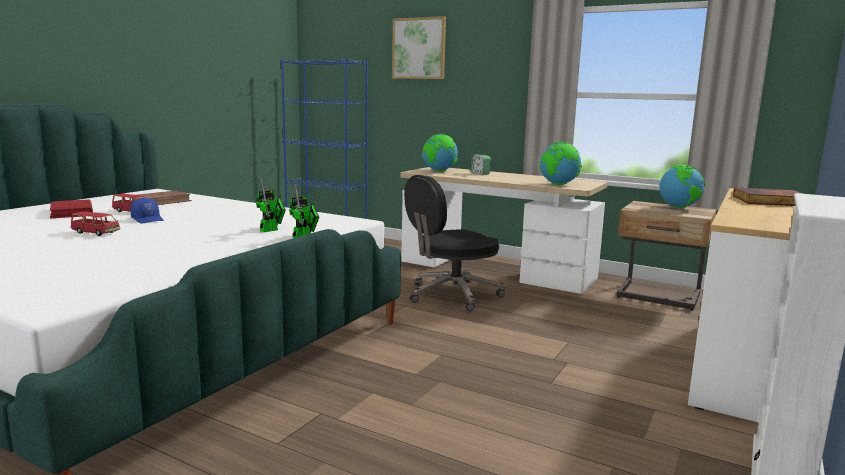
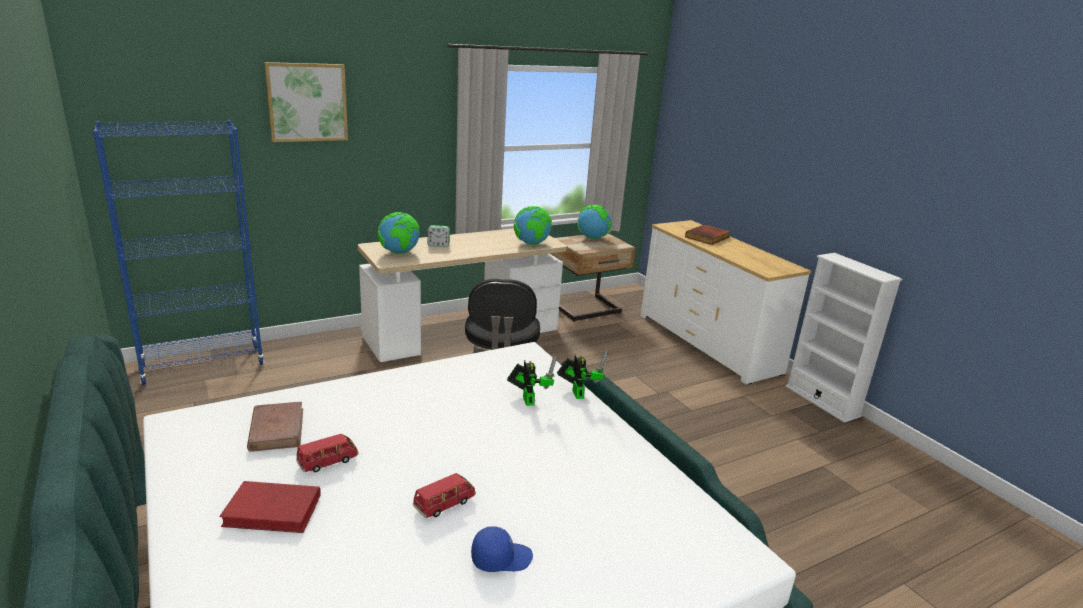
camera: 60 degrees left, 10 degrees up
(148, 220) = (398, 458): blue cap -> blue cap (501, 558)

